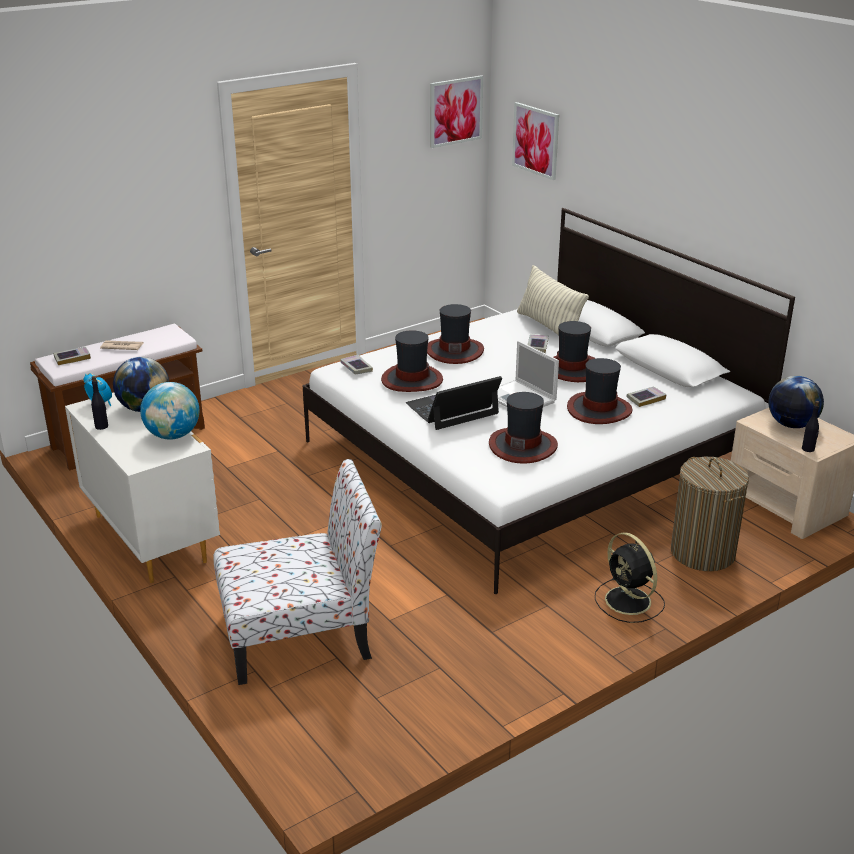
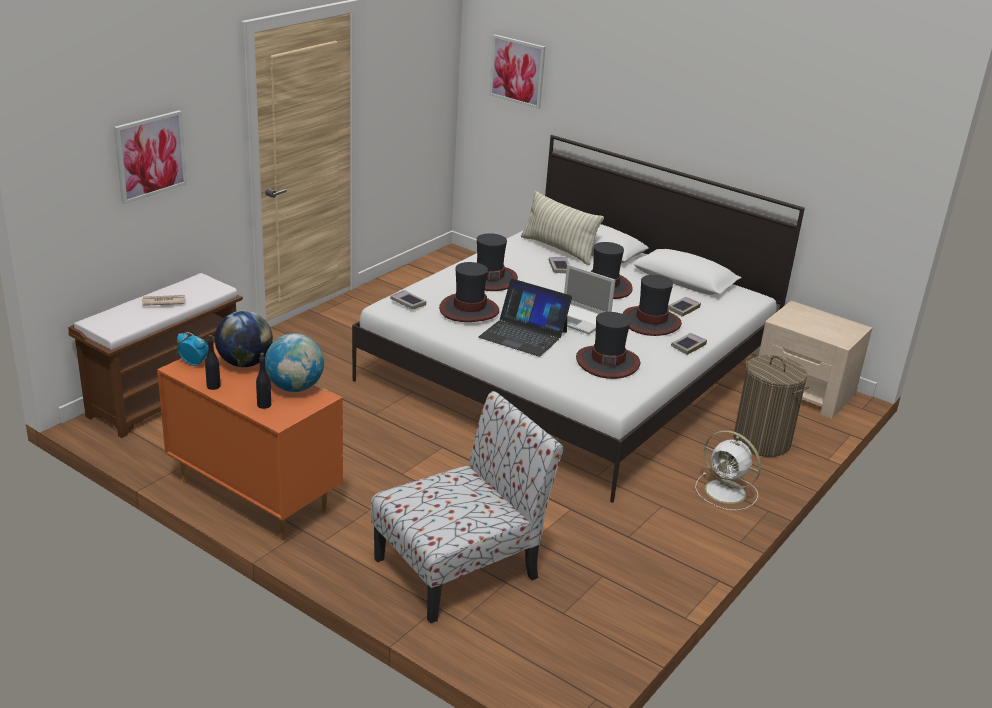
camera: 20 degrees left, 0 degrees up
(72, 358) = (117, 318): book -> book (688, 346)
(151, 537) = (254, 495): white dresser -> orange dresser
(452, 409) = (523, 334): laptop -> laptop turned 105 degrees counterclockwise
(455, 111) = (435, 44): picture -> picture (150, 156)
(629, 602) = (727, 492): black fan -> white fan
(791, 425) = (810, 320): globe -> none
(808, 449) = (835, 340): black bottle -> black bottle (264, 405)

